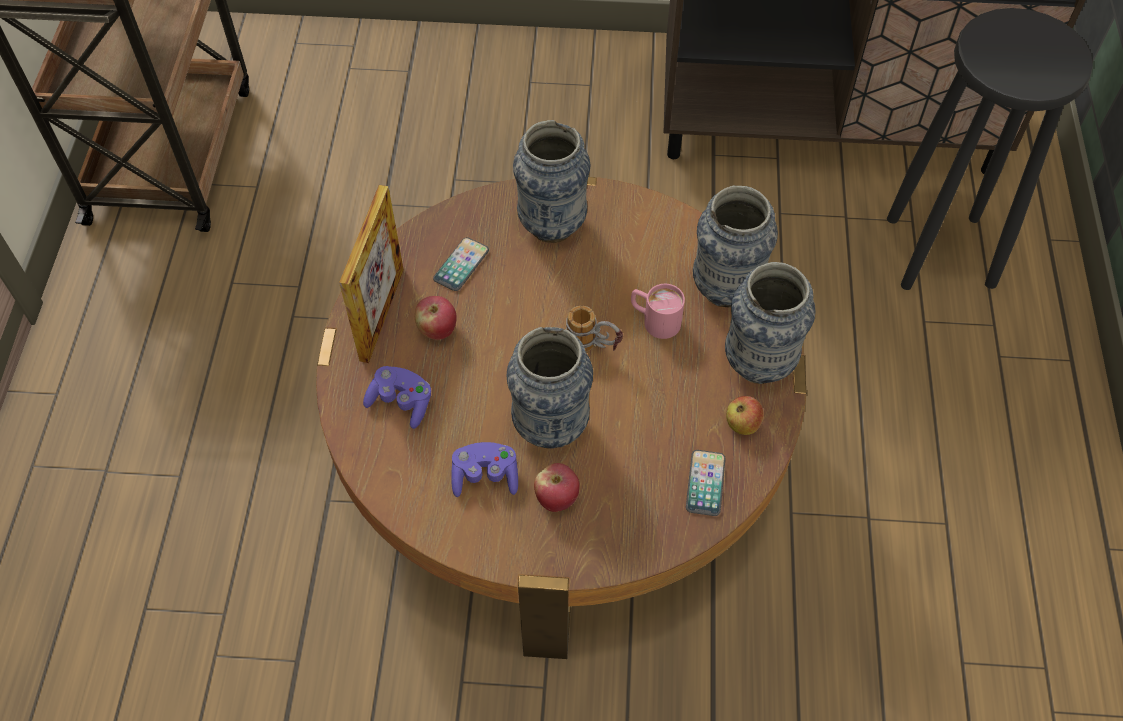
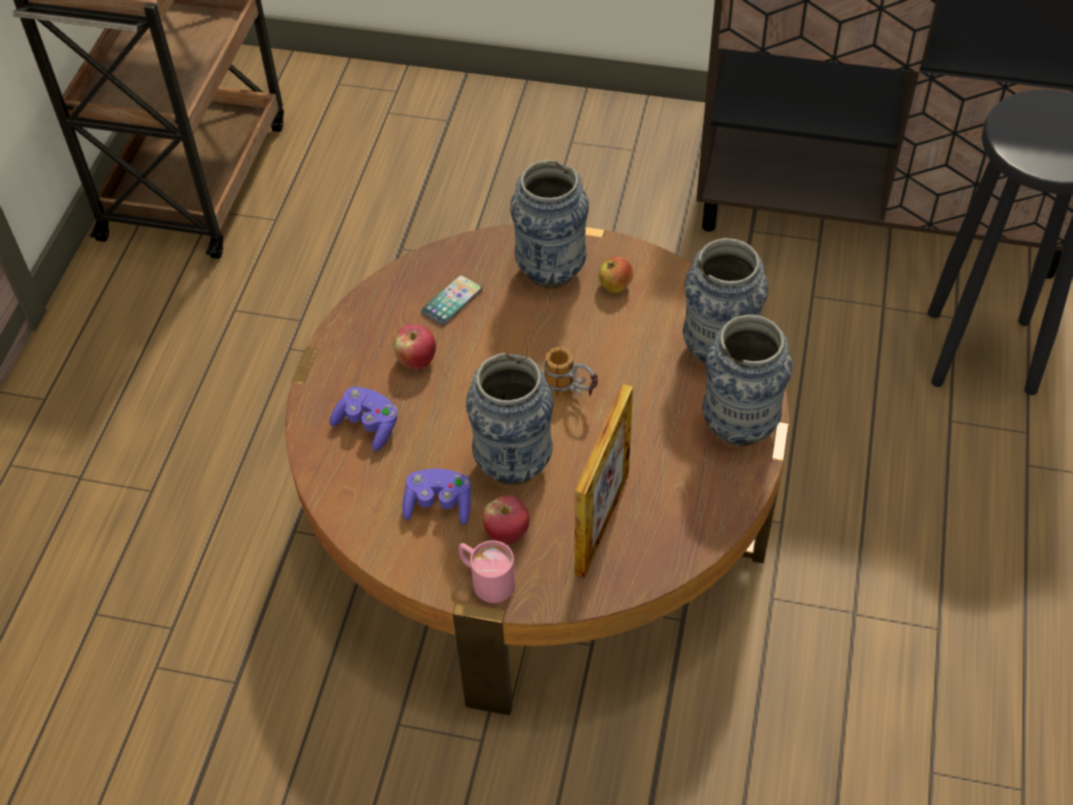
camera: 10 degrees right, 5 degrees down
(382, 314) = (364, 340): picture frame -> picture frame (602, 523)
(654, 320) = (638, 373): pink mug -> pink mug (486, 579)
(705, 483) = (661, 536): phone -> none
(742, 424) = (711, 483): apple -> apple (615, 286)

